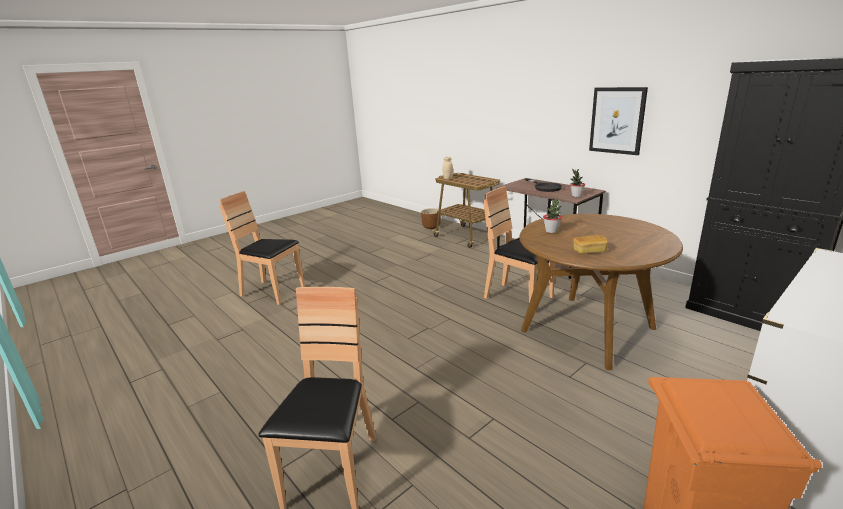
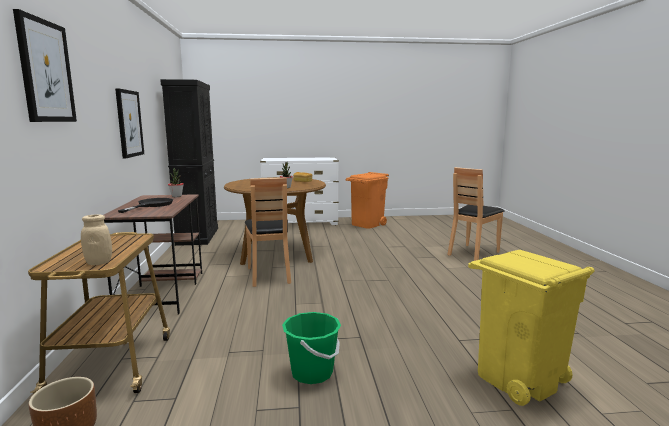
camera: 145 degrees left, 10 degrees down
(272, 292) = (518, 379): brown chair -> yellow trash can
(378, 261) = (312, 373): none -> green bucket
(507, 85) = (45, 71): none -> picture

